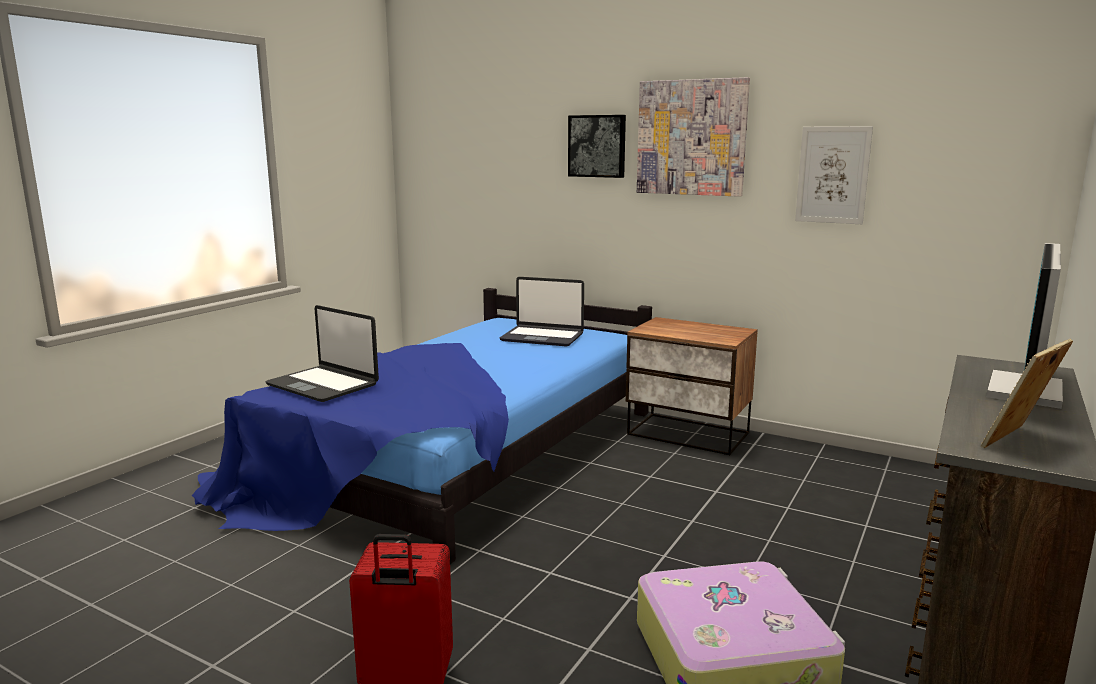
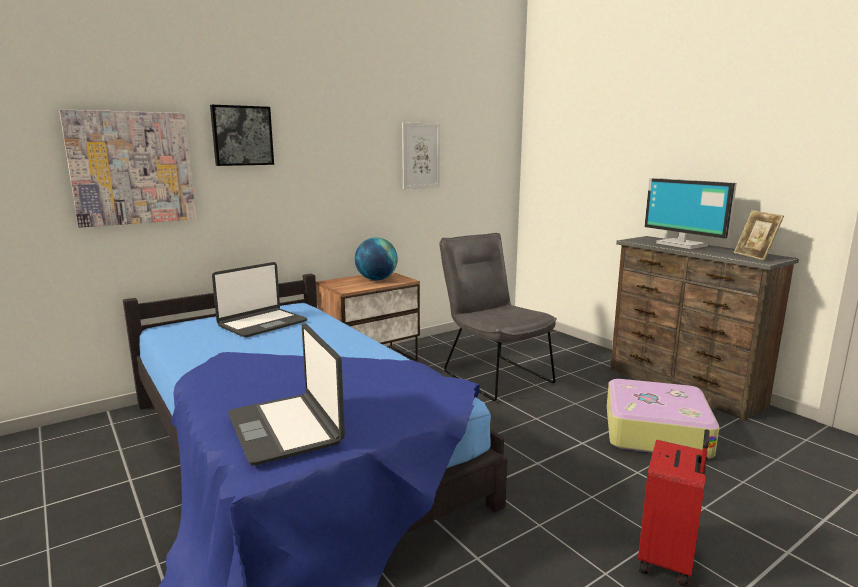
camera: 65 degrees left, 0 degrees up
(323, 385) = (286, 428): laptop -> laptop turned 90 degrees clockwise
(691, 138) = (327, 129): picture -> picture (132, 168)
(704, 331) = (376, 279): none -> globe
(758, 506) = (493, 375): none -> grey chair

